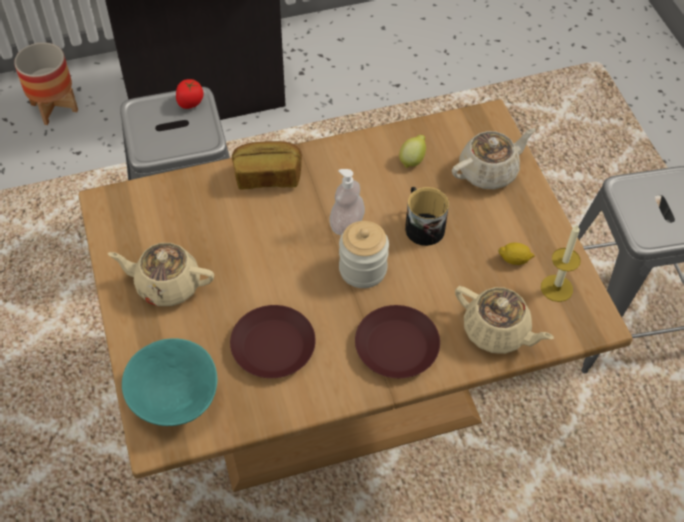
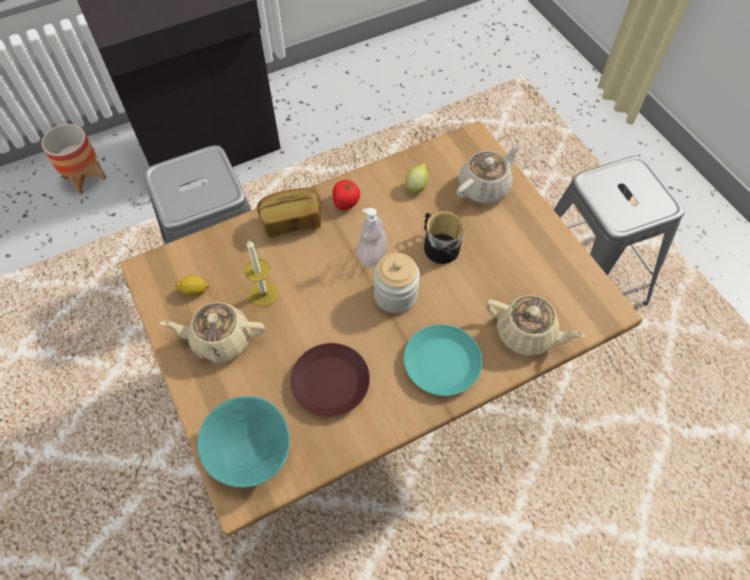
camera: 10 degrees left, 5 degrees up
(190, 102) = (205, 161): tomato -> tomato (346, 202)
(397, 347) = (442, 364): brown plate -> turquoise plate
(514, 260) = (525, 264): lemon -> lemon (194, 291)
(556, 288) = (567, 284): candle -> candle (264, 294)

